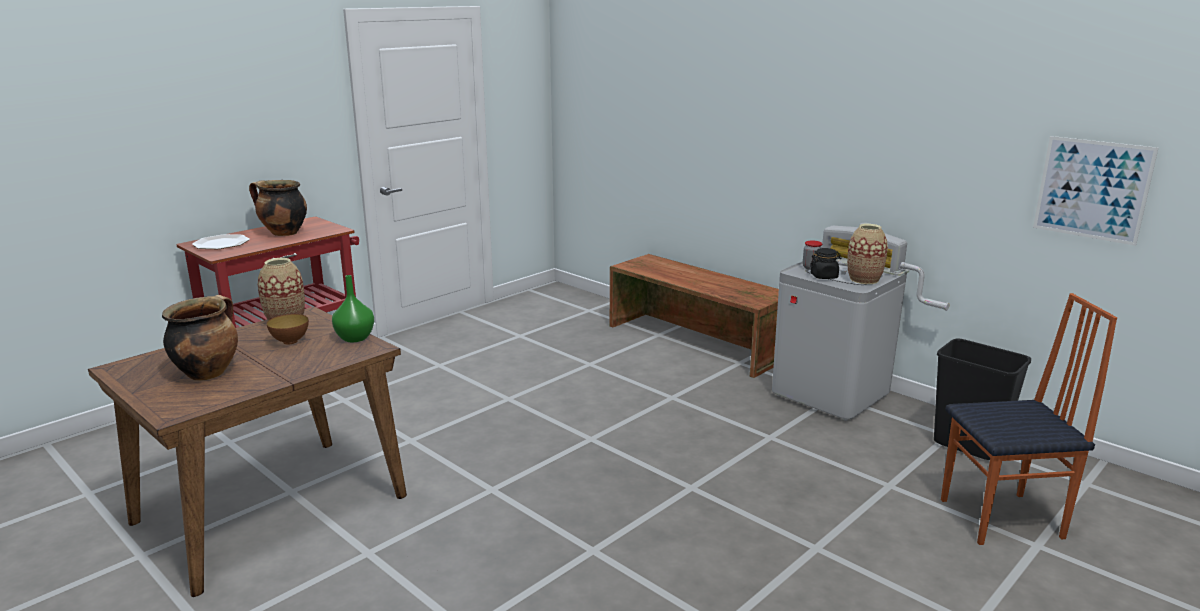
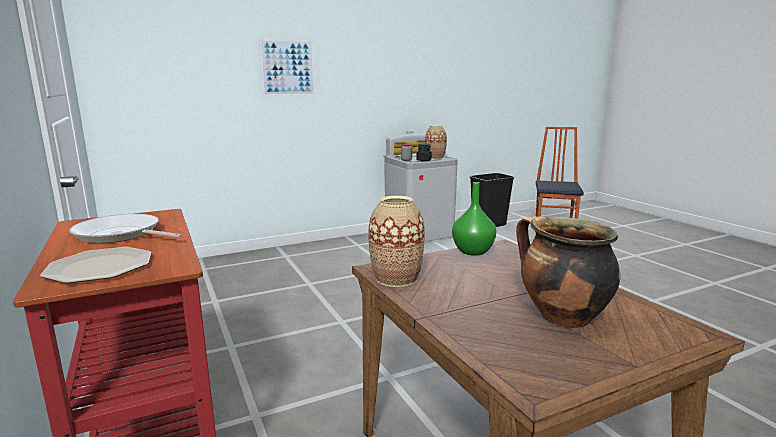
camera: 70 degrees left, 5 degrees down
(283, 233) = (121, 235): cooking pot -> frying pan
(290, 341) = (469, 276): bowl -> none
(697, 341) = (312, 248): brown bench -> none
(1092, 189) = (495, 91): picture -> picture (287, 68)

